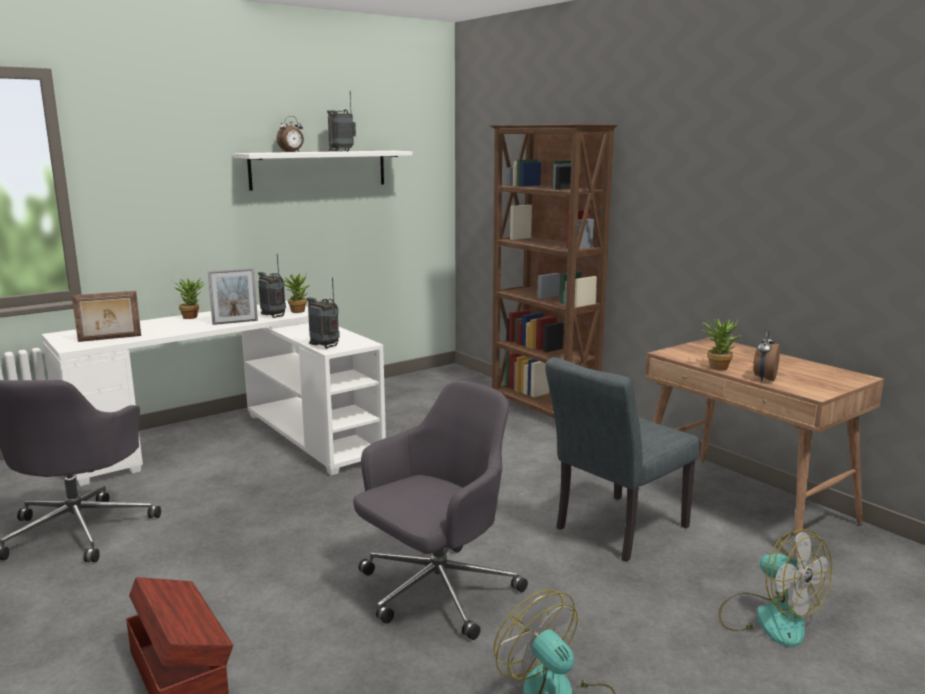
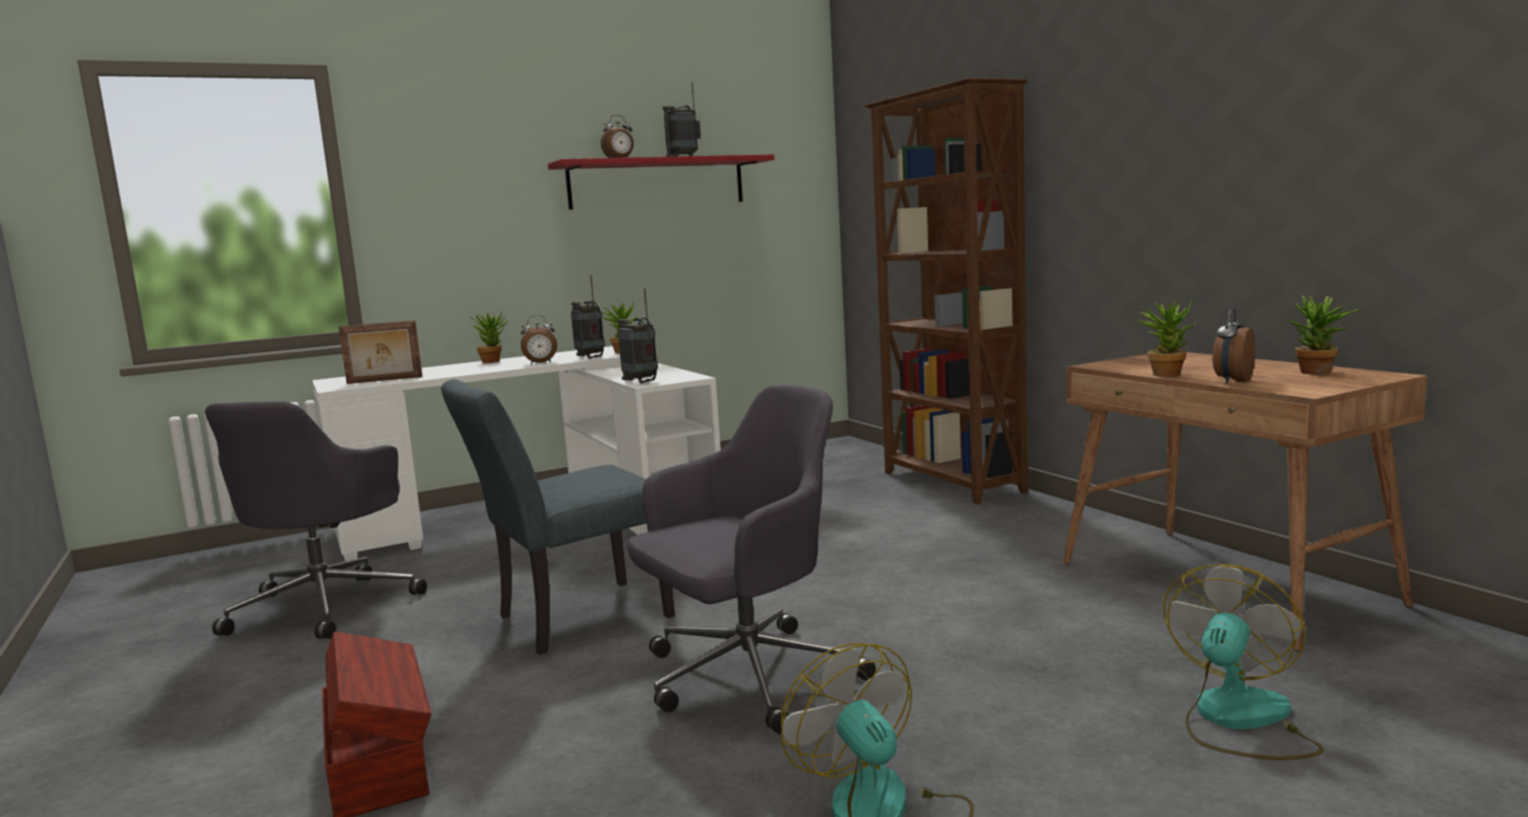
camera: 10 degrees right, 5 degrees down
(235, 322) = (541, 363): picture frame -> alarm clock
(319, 169) = (657, 183): white shelf -> red shelf
(614, 530) = (1021, 611): grey chair -> grey chair (571, 620)
(768, 618) = (1238, 721): fan -> fan turned 120 degrees counterclockwise
(817, 372) = (1319, 373): none -> potted plant

